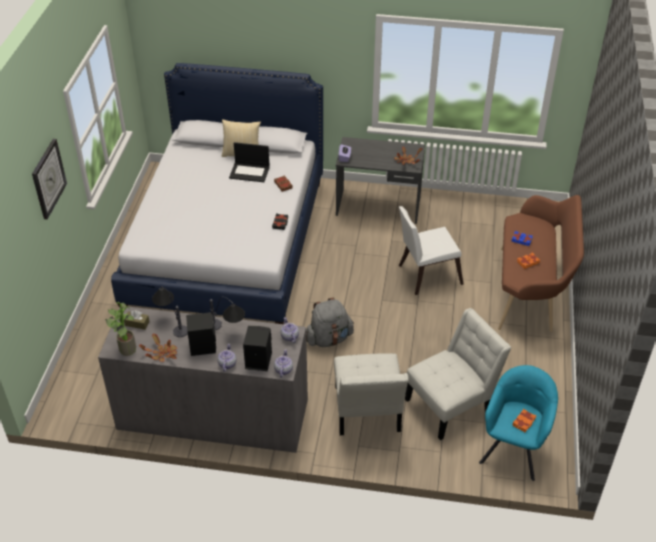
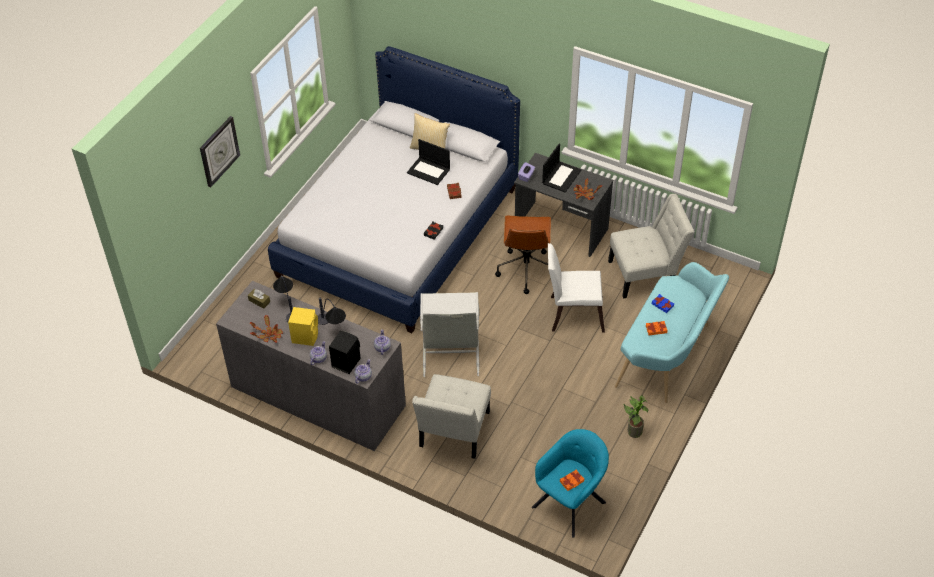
camera: 20 degrees right, 5 degrees up
(125, 349) = (240, 322): potted plant -> potted plant (632, 431)
(203, 345) = (305, 336): black speaker -> yellow speaker
(329, 338) = (451, 353): grey backpack -> grey laundry basket
(364, 247) = (526, 269): none -> brown office chair
(377, 151) = (561, 176): none -> laptop
(451, 404) = (534, 446): white chair -> white chair (646, 274)
(531, 291) = (668, 356): brown bench -> turquoise bench

